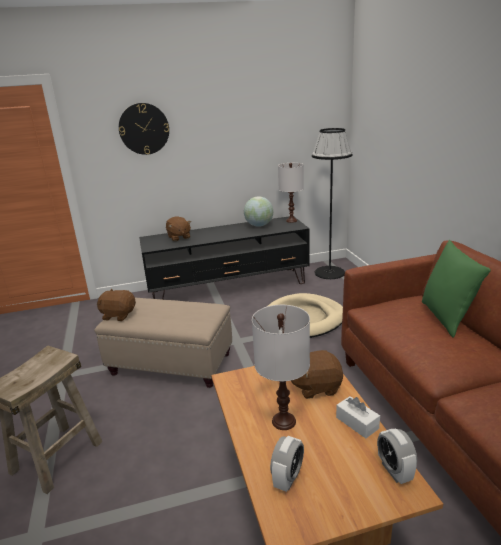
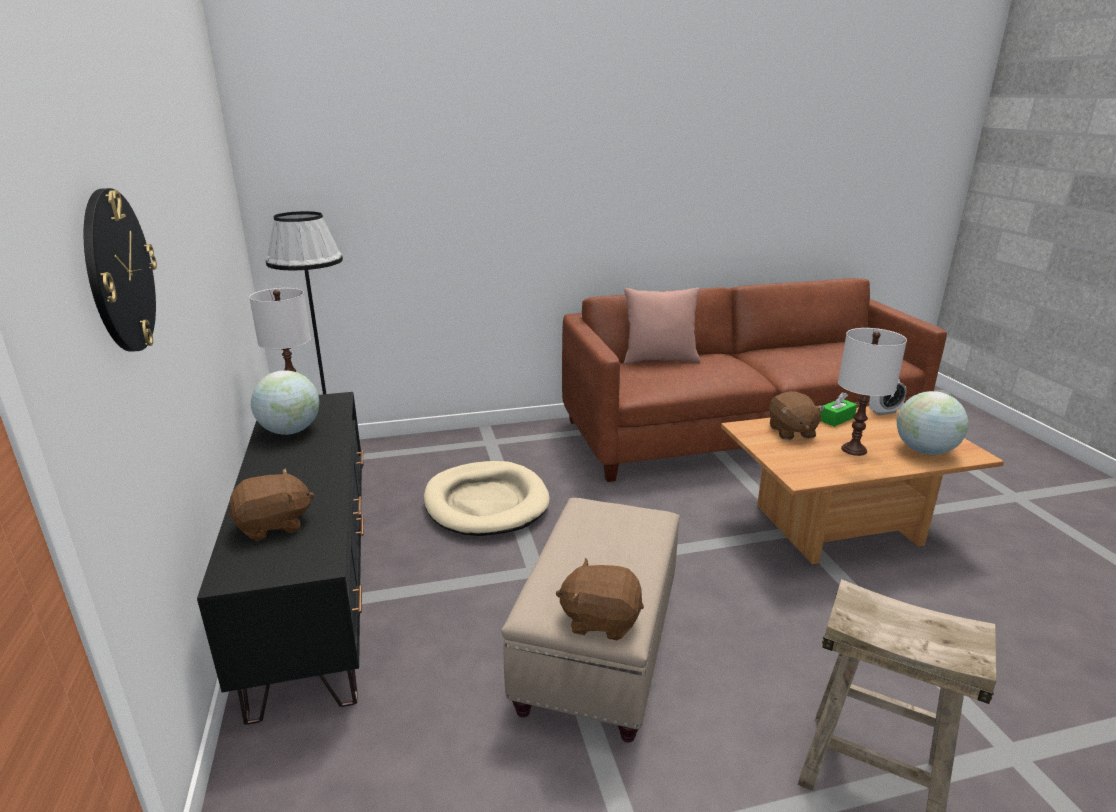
camera: 90 degrees left, 0 degrees up
(118, 315) = (601, 620): brown plush toy -> brown plush toy turned 90 degrees clockwise
(287, 478) = (924, 451): alarm clock -> globe
(357, 423) = (836, 419): white tissue box -> green tissue box
(446, 318) = (659, 360): green pillow -> pink pillow

